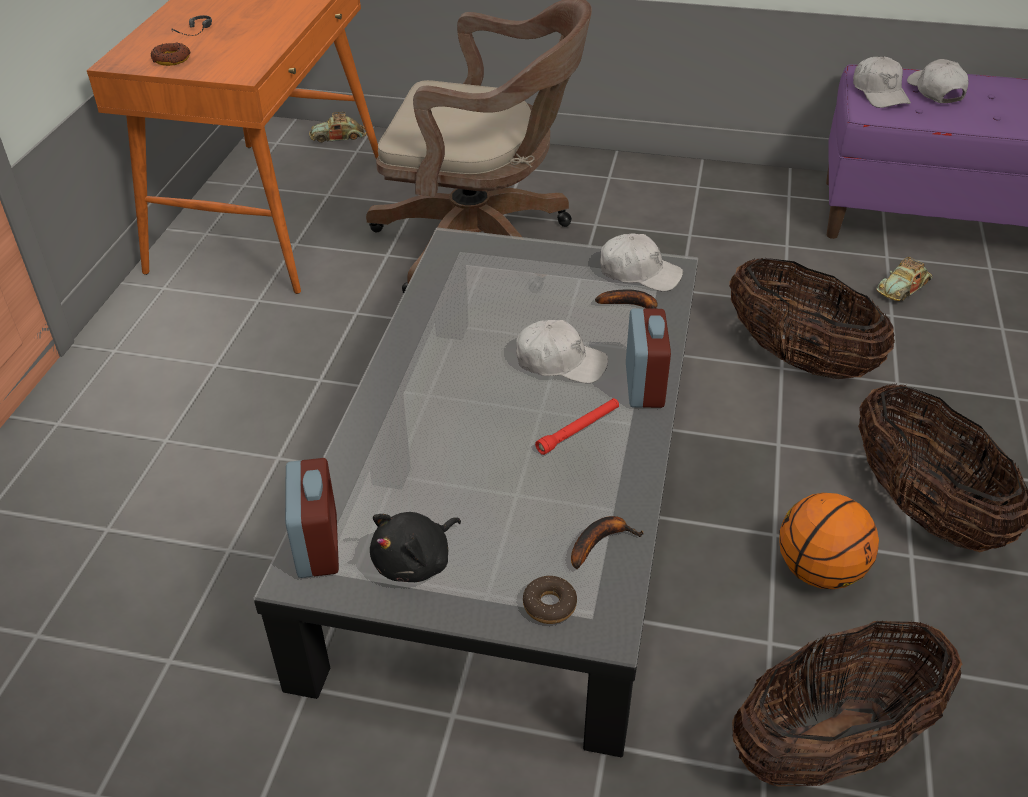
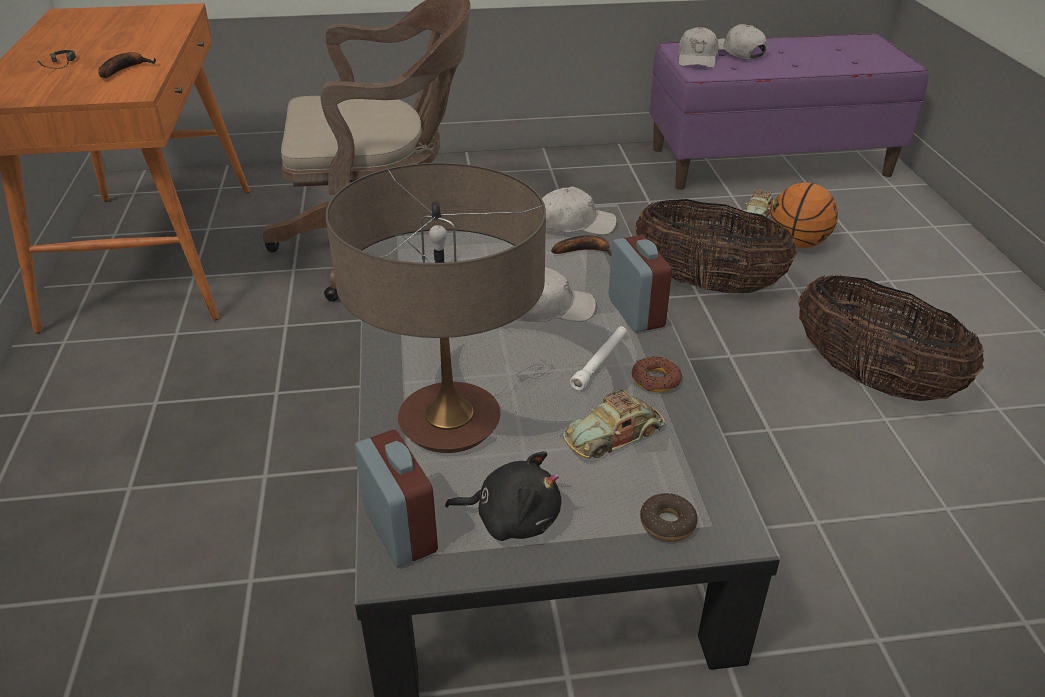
camera: 20 degrees left, 5 degrees down
(171, 59) = (46, 90): donut -> donut (656, 380)
(338, 137) = (196, 179): toy car -> toy car (614, 435)
(409, 457) = (450, 423): none -> table lamp
(416, 562) = (512, 518): black plush toy -> black plush toy turned 105 degrees counterclockwise
(578, 430) = (600, 362): red flashlight -> white flashlight
(600, 542) = (679, 454): banana -> banana (124, 69)
(819, 571) = (821, 450): basketball -> basketball (798, 243)
(831, 744) = (916, 594): basket -> none
(879, 93) = (697, 59): white cap -> white cap turned 45 degrees clockwise

